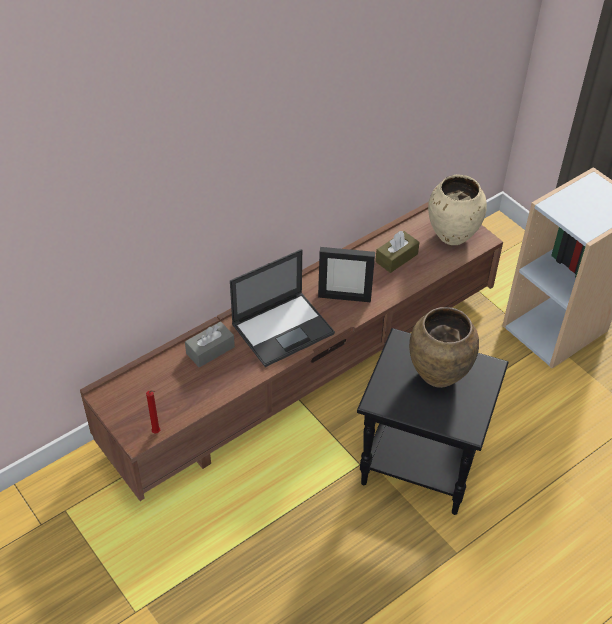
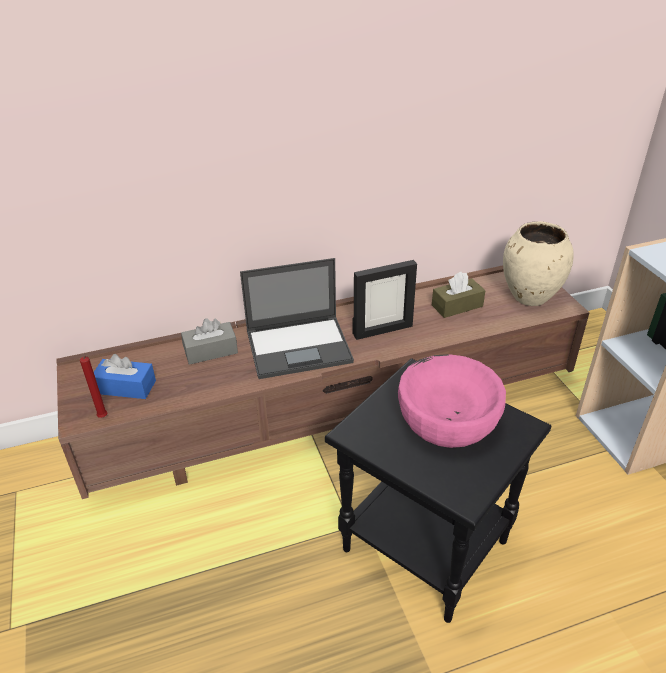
camera: 20 degrees right, 10 degrees down
(158, 401) = (126, 387): none -> blue tissue box
(344, 296) = (382, 330): picture frame -> picture frame turned 45 degrees counterclockwise
(437, 375) = (447, 420): brown vase -> pink bowl

